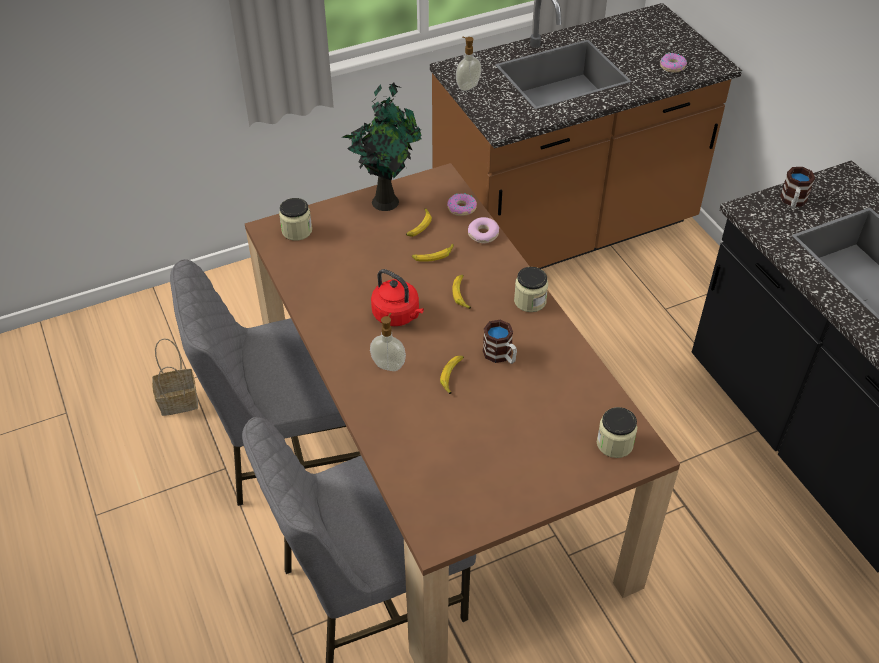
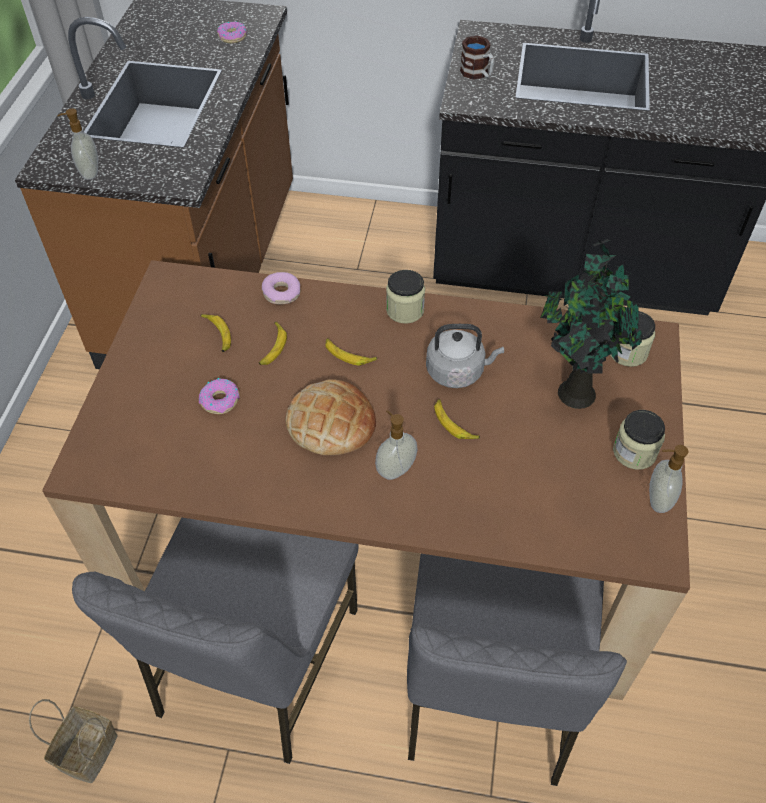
camera: 55 degrees left, 5 degrees up
(297, 231) = (111, 445): jar -> jar (634, 452)
(386, 200) = (149, 340): potted plant -> potted plant (574, 391)
(398, 315) = (331, 423): red kettle -> bread
(461, 208) = (227, 288): donut -> donut (220, 400)
(485, 519) = (657, 499): none -> soap dispenser
(501, 356) = (458, 371): mug -> grey kettle

